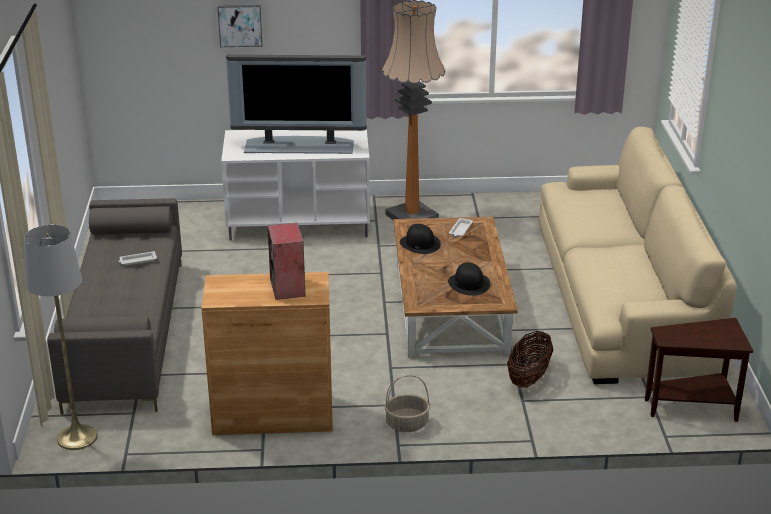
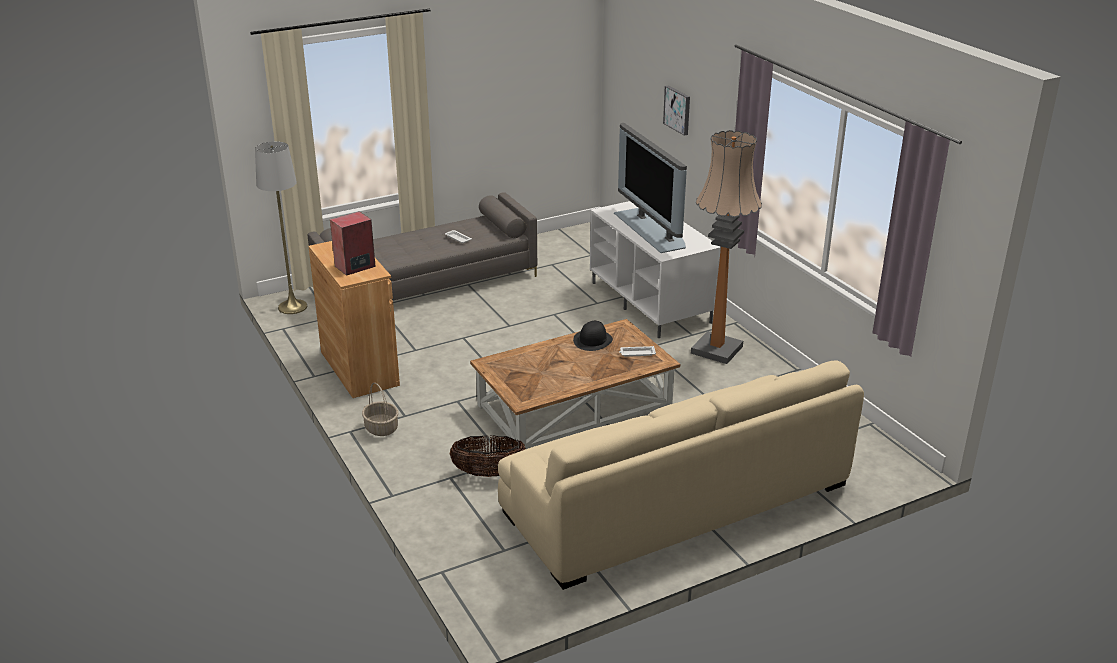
camera: 65 degrees right, 0 degrees up
(469, 284) = (542, 378): black hat -> none
(694, 407) = (504, 582): brown side table -> none

